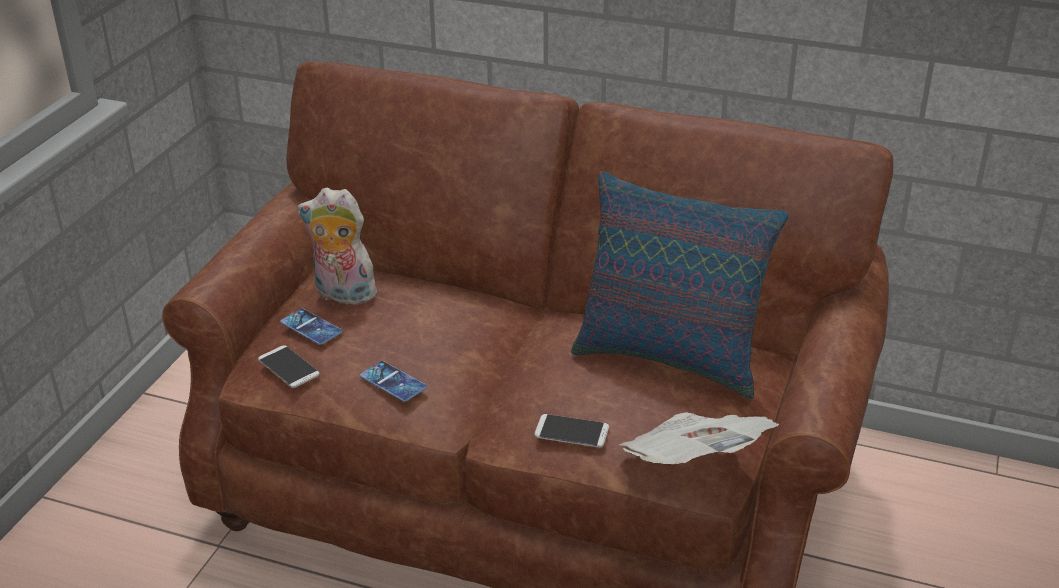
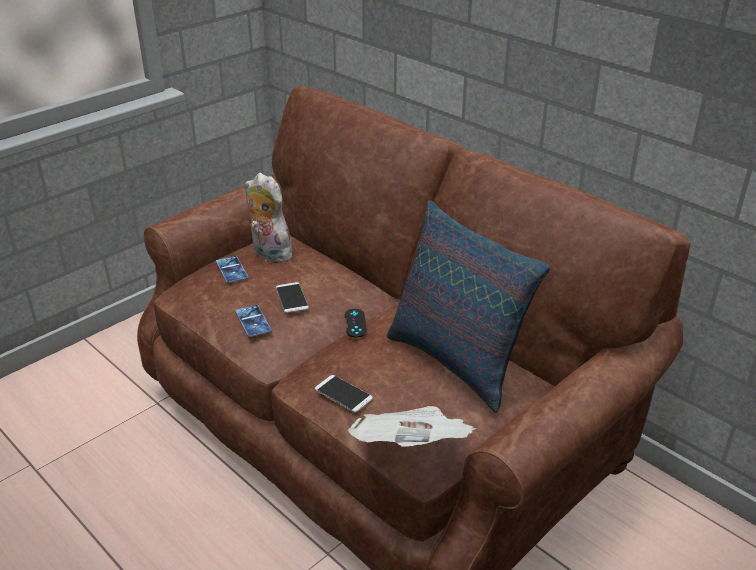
camera: 25 degrees right, 0 degrees up
(288, 367) = (198, 292): phone -> phone (292, 298)
(518, 348) = (355, 323): none -> black game controller

